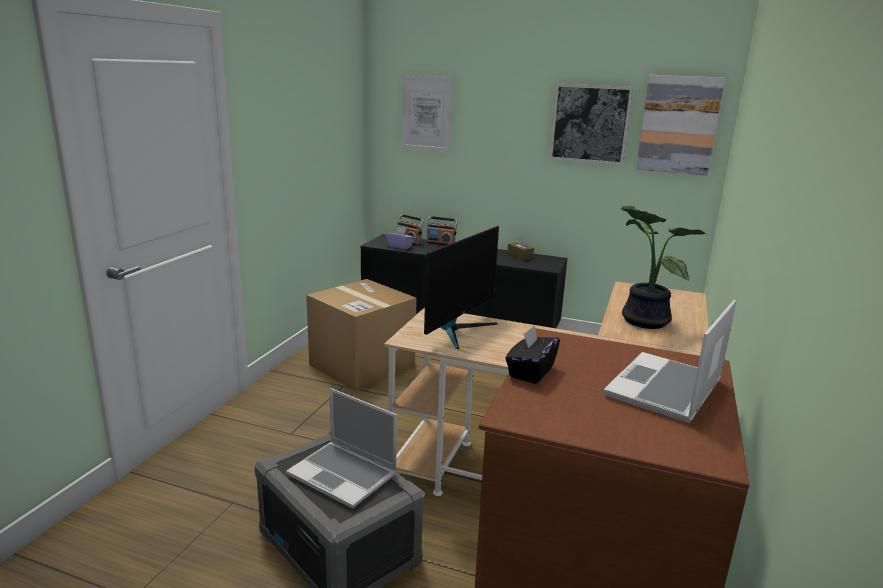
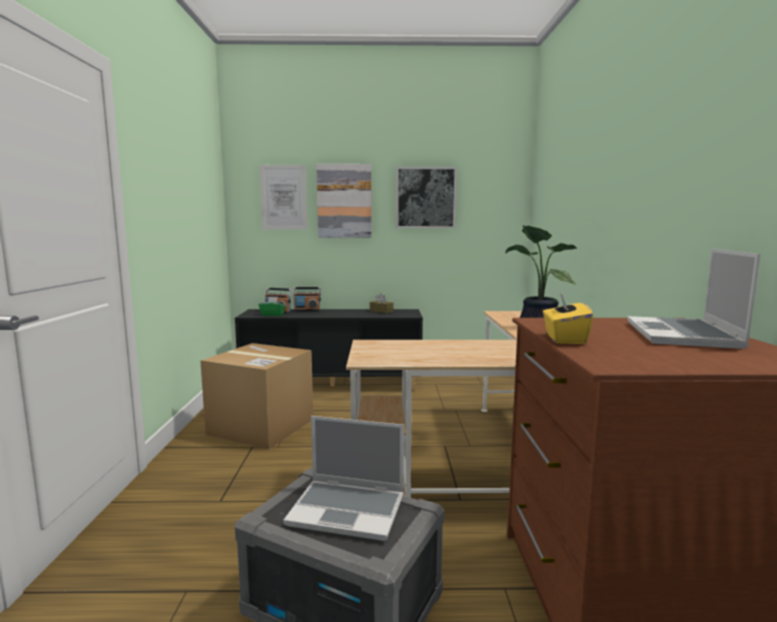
camera: 20 degrees left, 10 degrees down
(400, 246) = (272, 315): purple tissue box -> green tissue box
(458, 330) = (403, 349): monitor -> none
(530, 372) = (564, 339): black tissue box -> yellow tissue box
(678, 125) = (492, 194): picture -> picture (344, 201)

